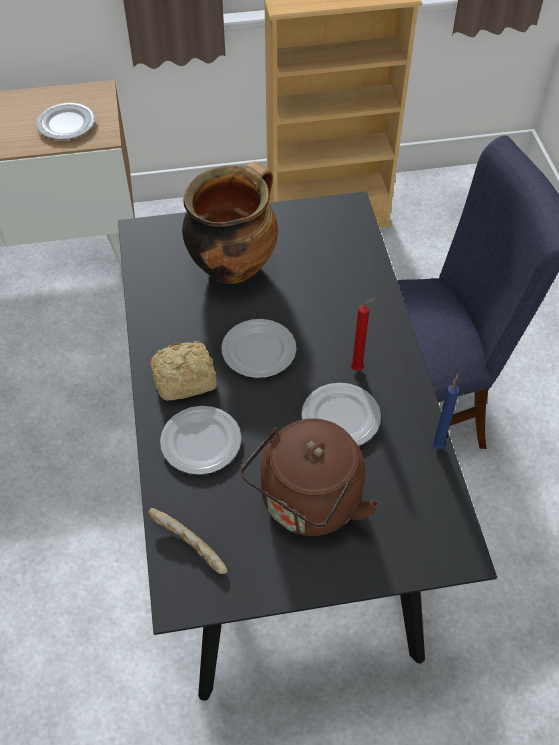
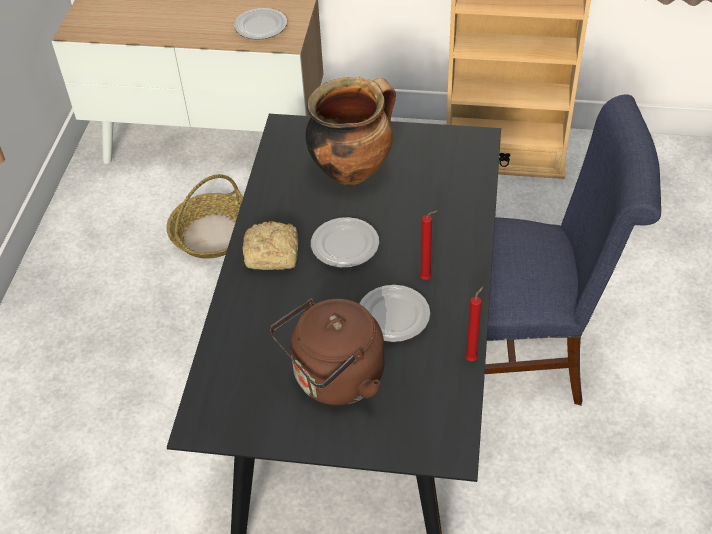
camera: 20 degrees right, 5 degrees down
(58, 356) = (212, 234): none -> basket
(188, 546) = (220, 387): bread -> none
(200, 443) = (264, 309): plate -> none
(438, 444) = (472, 358): blue candle -> red candle

